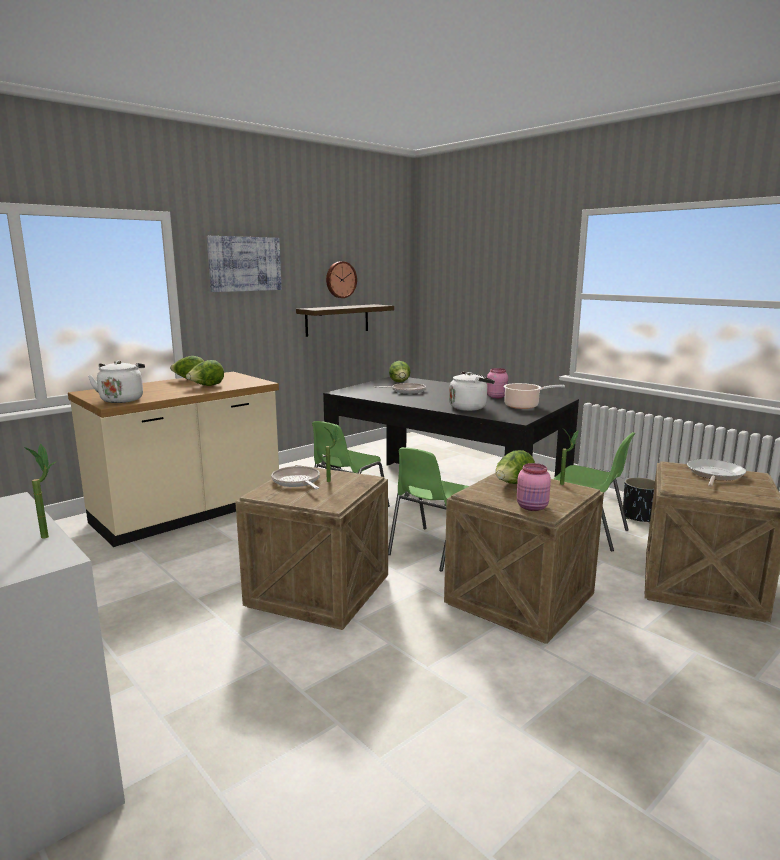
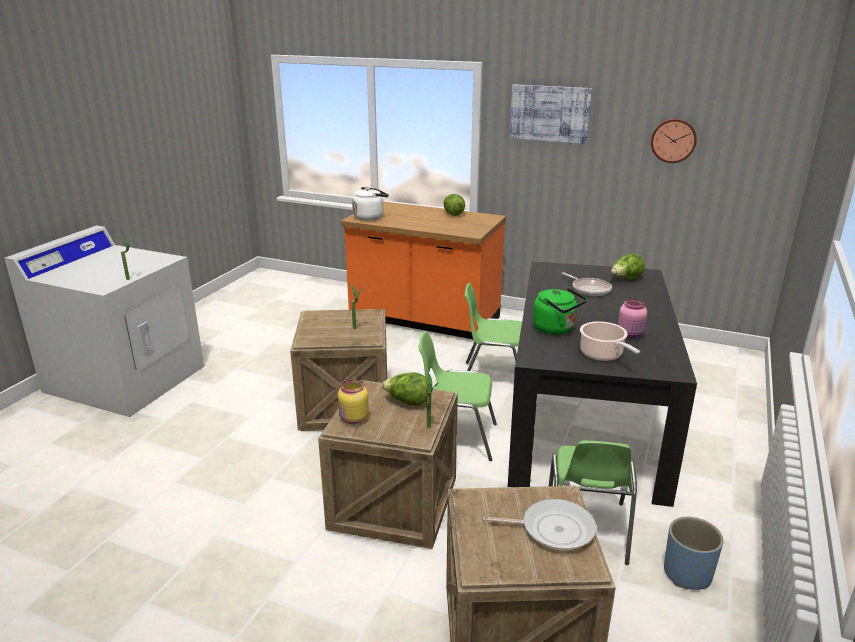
camera: 65 degrees right, 10 degrees up
(188, 513) = (424, 319): beige counter -> orange counter
(206, 386) = (437, 223): lettuce -> none
(297, 482) = (345, 318): frying pan -> none
(337, 320) = (660, 186): shelf -> none
(470, 407) = (556, 329): white kettle -> green kettle
(533, 507) = (353, 419): pink jar -> yellow jar
(639, 517) = (687, 574): black planter -> blue planter

